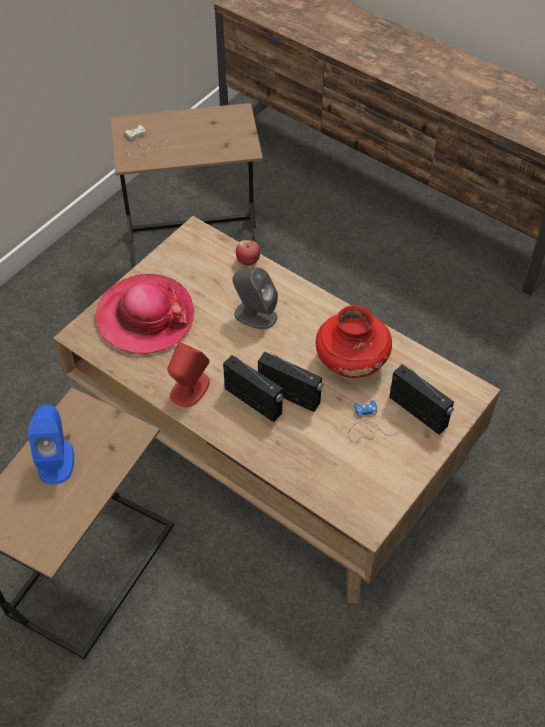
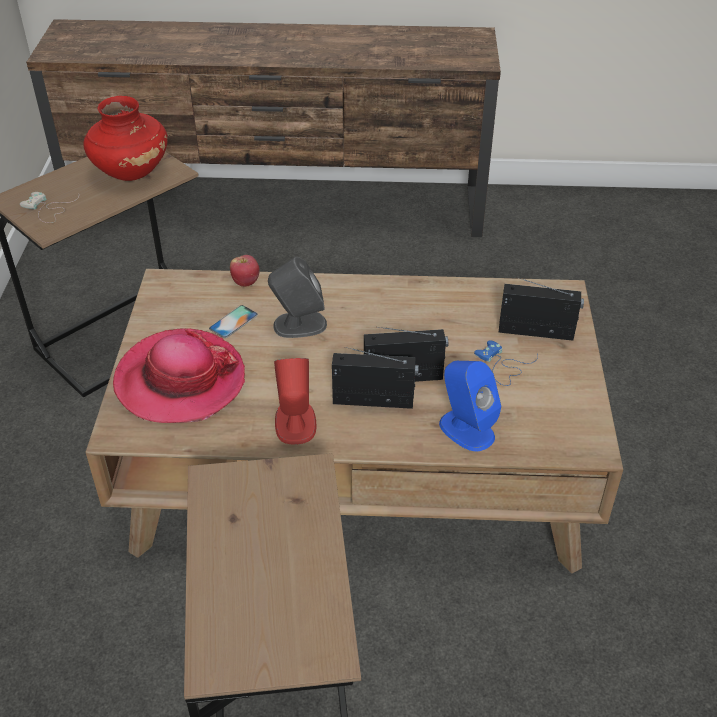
camera: 35 degrees left, 10 degrees down
(56, 461) = (243, 549): blue speaker -> blue speaker (466, 429)
(214, 289) = (233, 322): none -> phone
(351, 362) = (434, 320): red vase -> red vase (131, 172)

